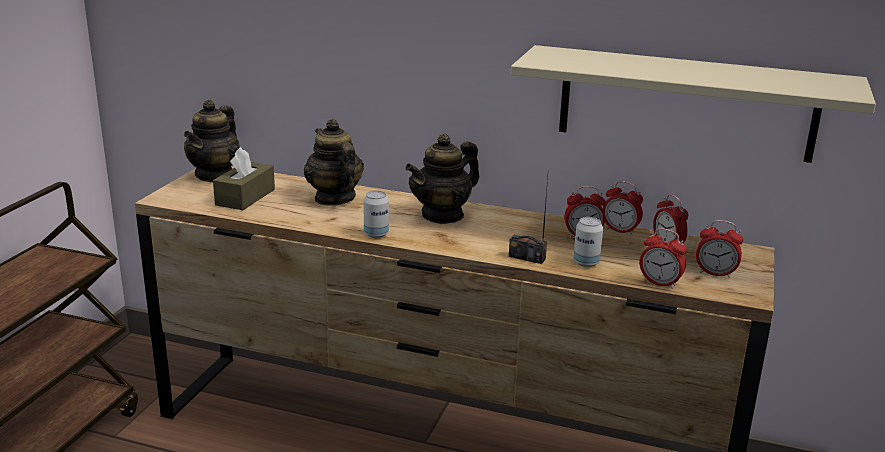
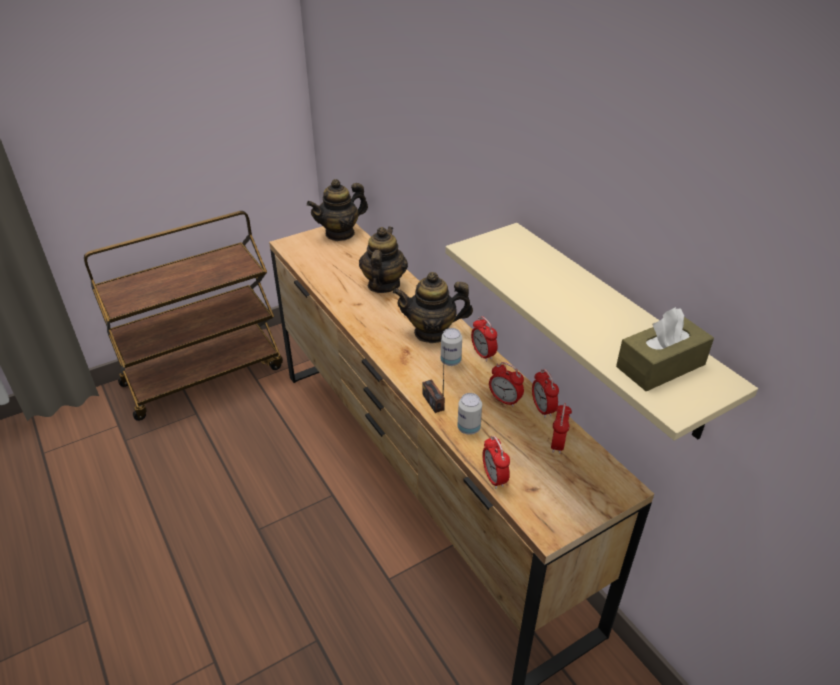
camera: 40 degrees right, 15 degrees up
(245, 197) = (332, 261): brown tissue box -> brown tissue box (660, 366)
(376, 234) = (365, 331): can -> can (450, 361)
(715, 273) = (554, 493): alarm clock -> alarm clock (483, 354)

